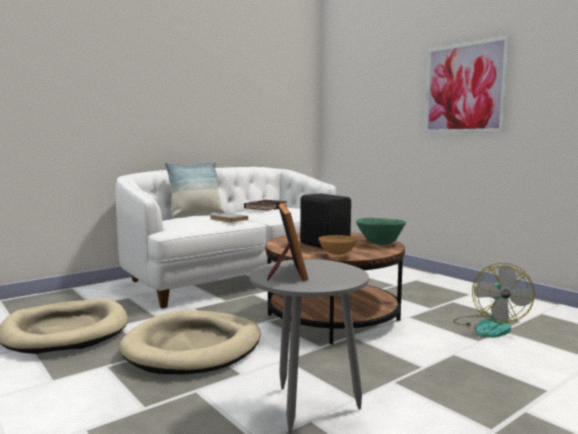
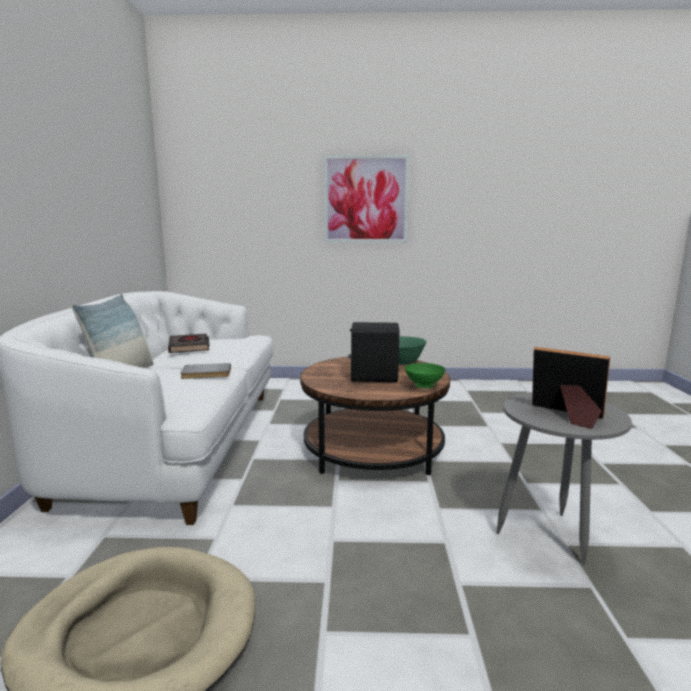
camera: 50 degrees left, 5 degrees up
(193, 347) = (347, 546): beige dog bed -> none
(338, 257) = (424, 386): brown bowl -> green bowl
(489, 326) = (468, 412): fan -> none

